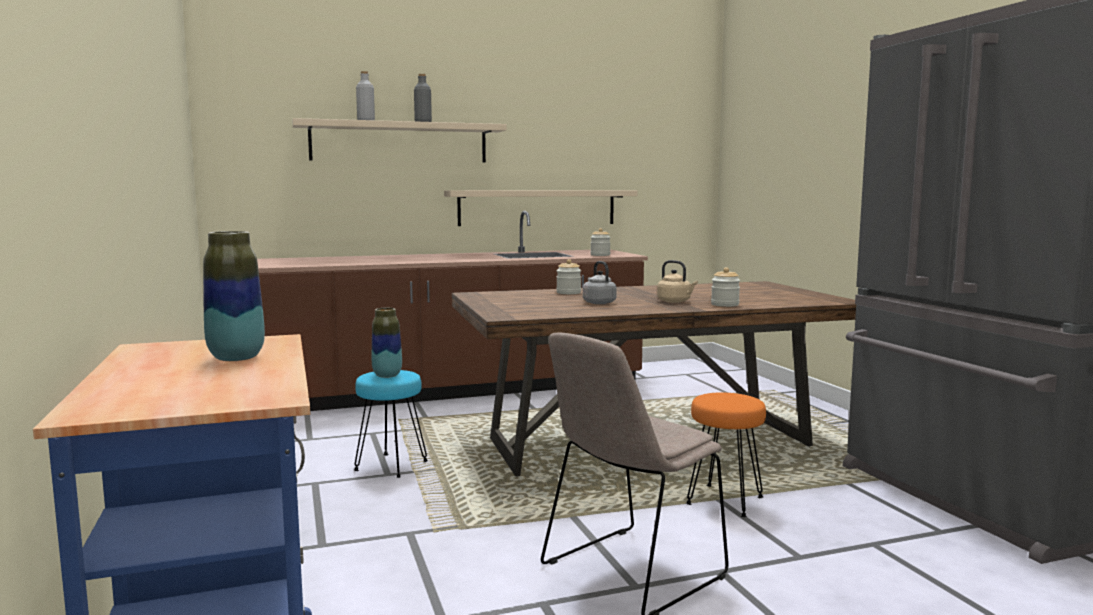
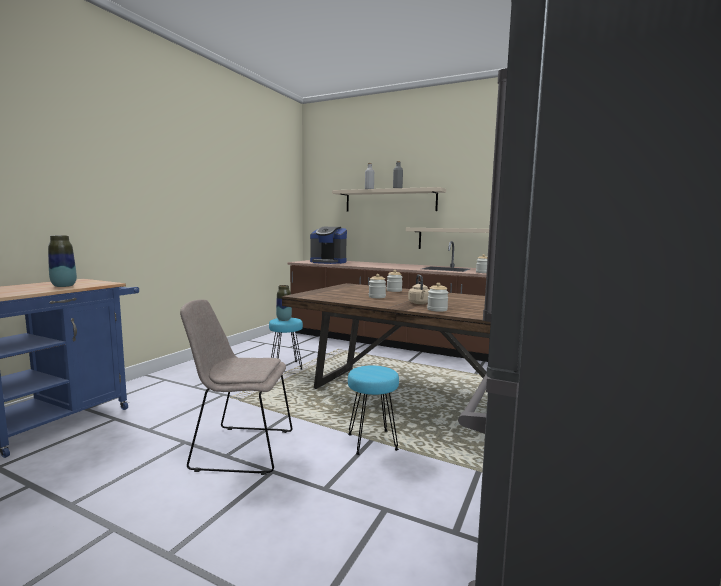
camera: 45 degrees right, 0 degrees up
(314, 262) = (328, 262): none -> coffee machine
(598, 302) = (377, 297): grey kettle -> jar
(724, 501) = (371, 442): orange stool -> turquoise stool

